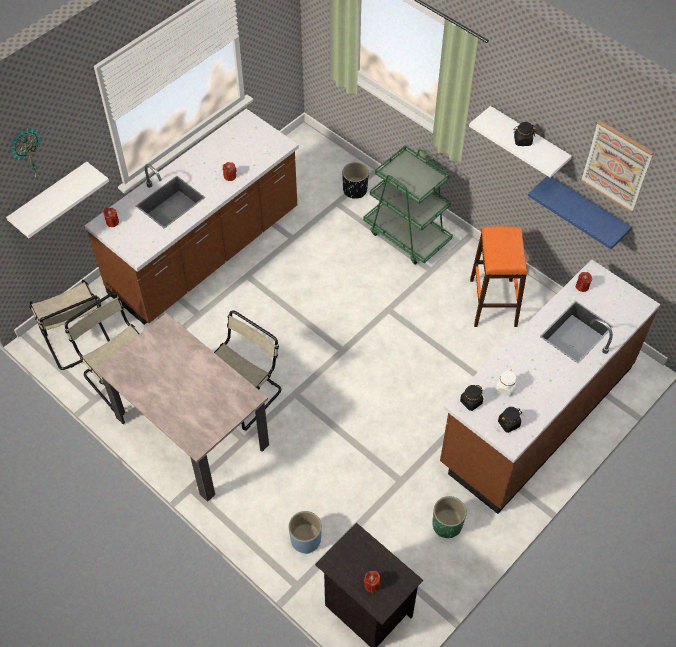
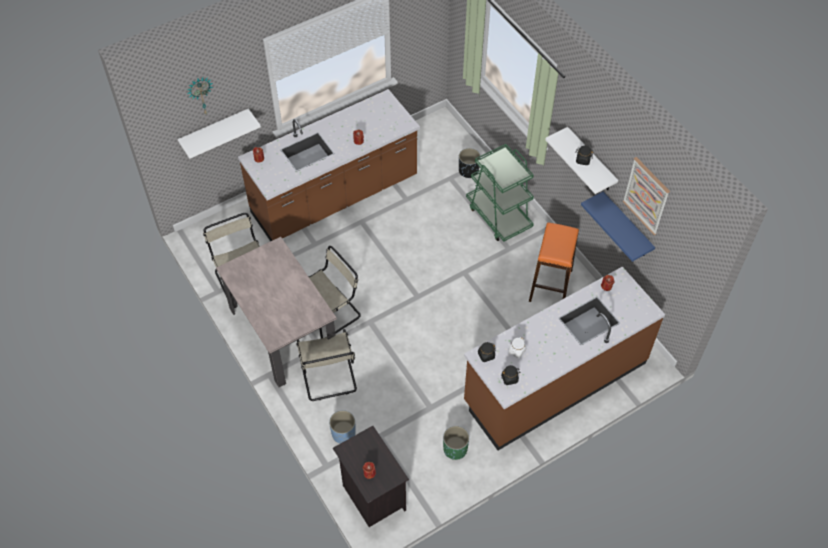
camera: 15 degrees right, 0 degrees up
(78, 341) = (218, 244): beige chair -> beige chair (329, 377)

